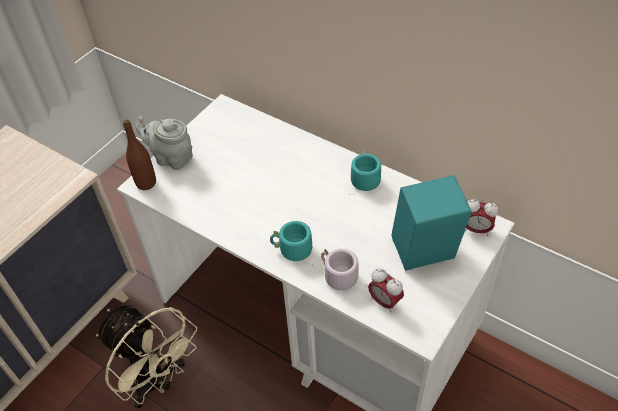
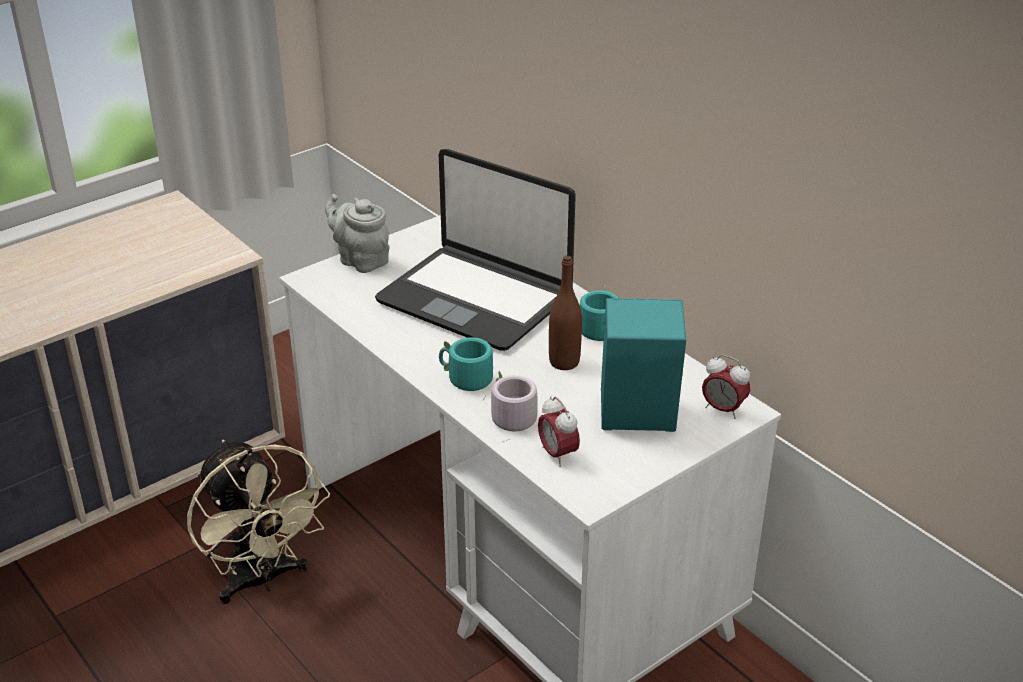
camera: 15 degrees right, 15 degrees down
(146, 183) = (317, 278): brown bottle -> brown bottle (564, 362)
(268, 173) = (475, 299): none -> laptop

